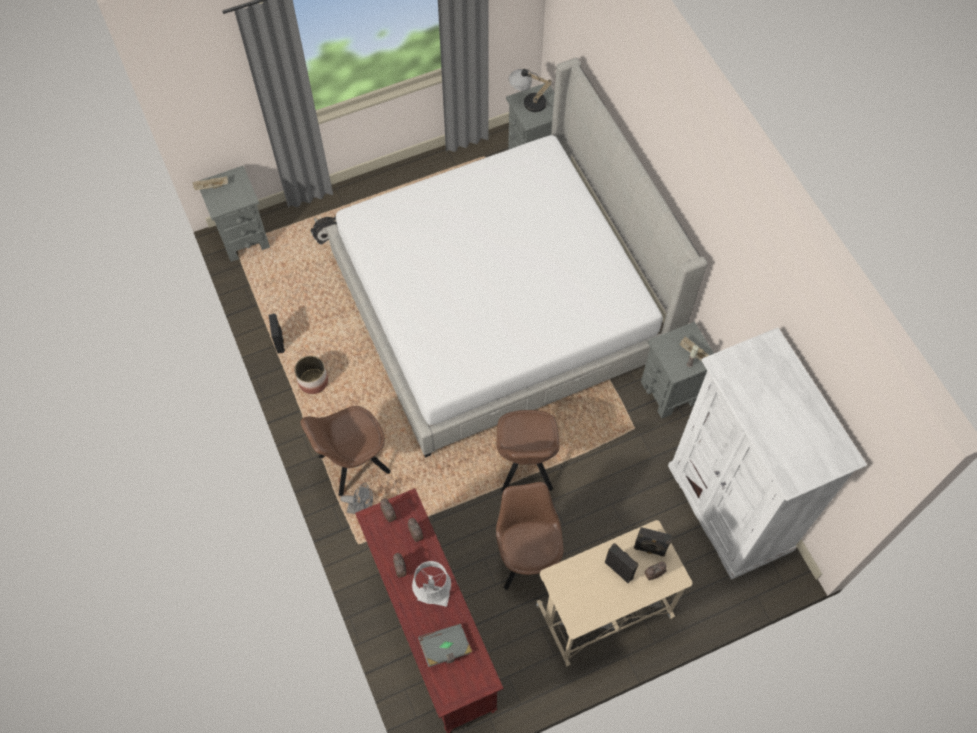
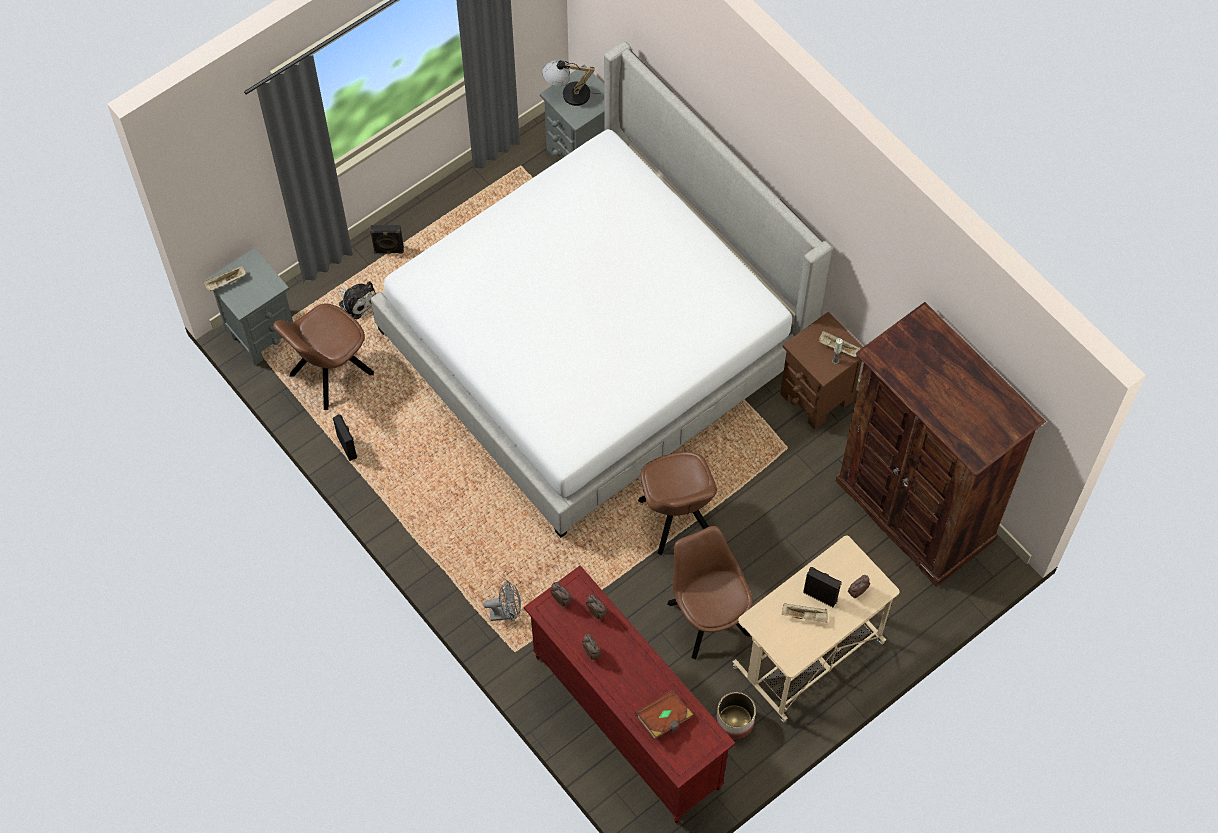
camera: 15 degrees left, 0 degrees up
(313, 381) = (402, 482): planter -> planter (734, 721)
(353, 463) = (480, 565): brown chair -> brown chair (330, 374)
(433, 597) = (635, 671): grey table lamp -> none
(445, 648) = (664, 719): grey book -> brown book
(600, 584) = (805, 616): none -> beige tray
(649, 549) = (846, 567): black speaker -> black speaker (389, 251)
(670, 393) = (816, 398): grey nightstand -> brown nightstand
(729, 508) = (914, 510): white wardrobe -> brown wardrobe

